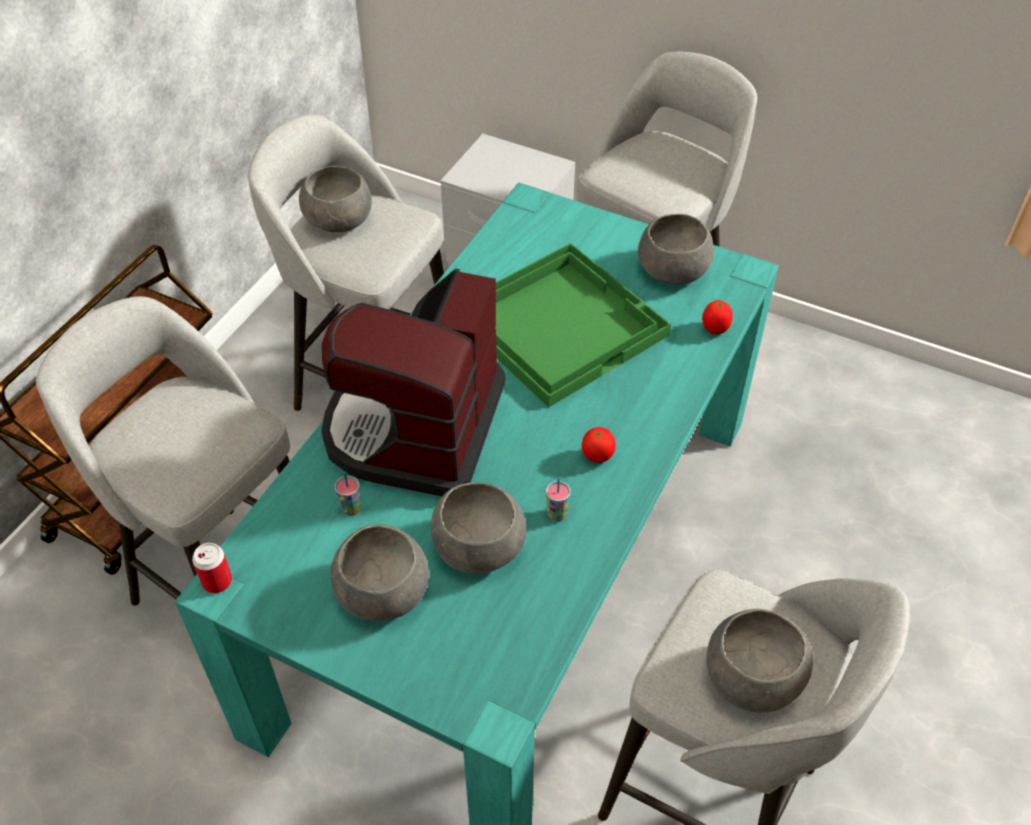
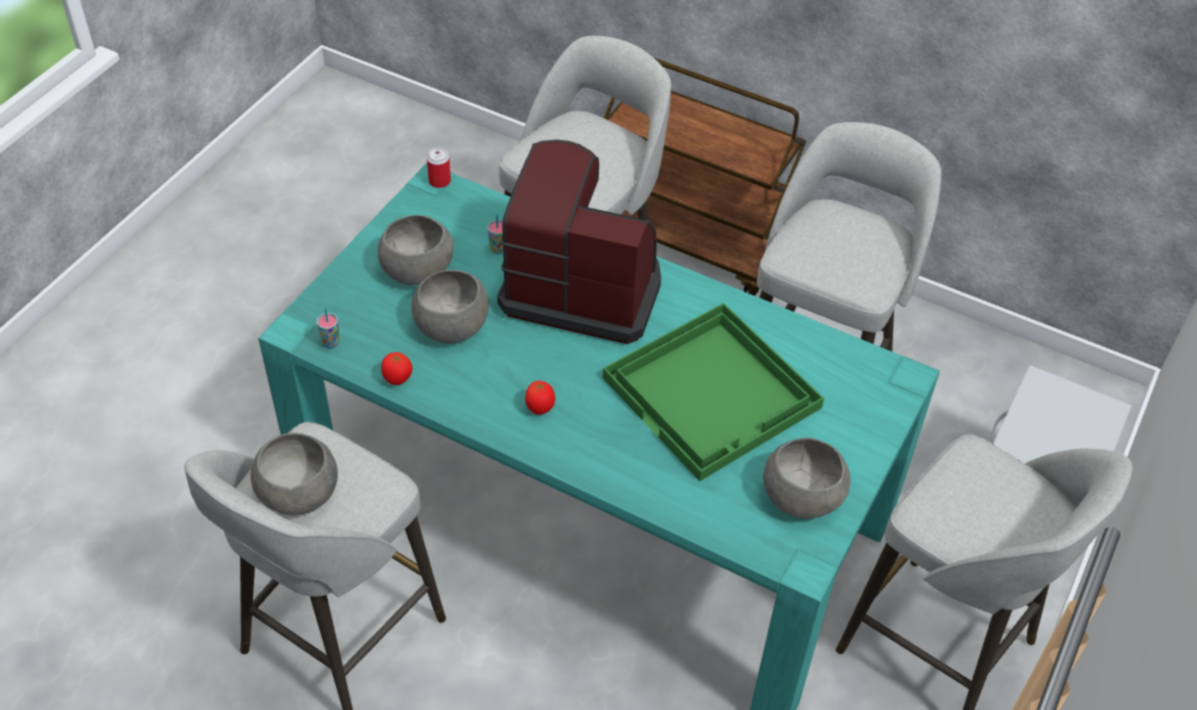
camera: 90 degrees right, 0 degrees up
(339, 220) = (856, 232): grey bowl -> none
(557, 514) = (478, 376): cup -> cup (331, 343)
(715, 330) = (708, 522): tomato -> tomato (397, 380)

